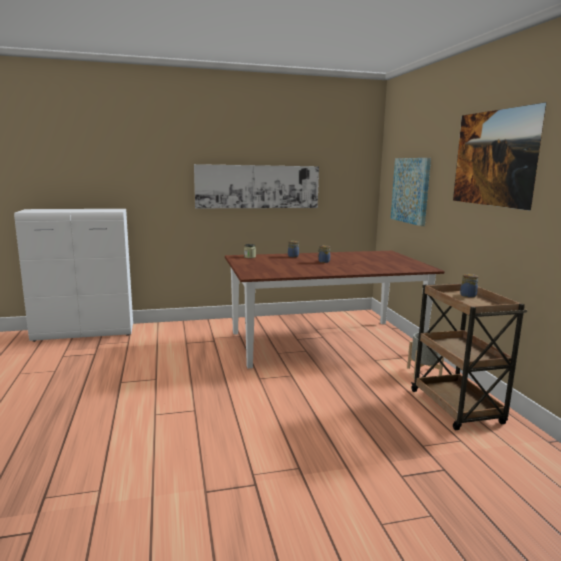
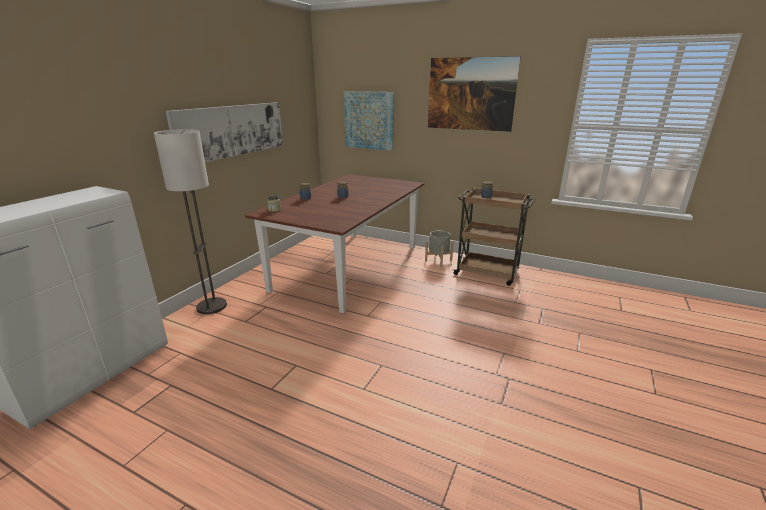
camera: 50 degrees left, 10 degrees up
(189, 327) = (211, 306): none -> floor lamp

